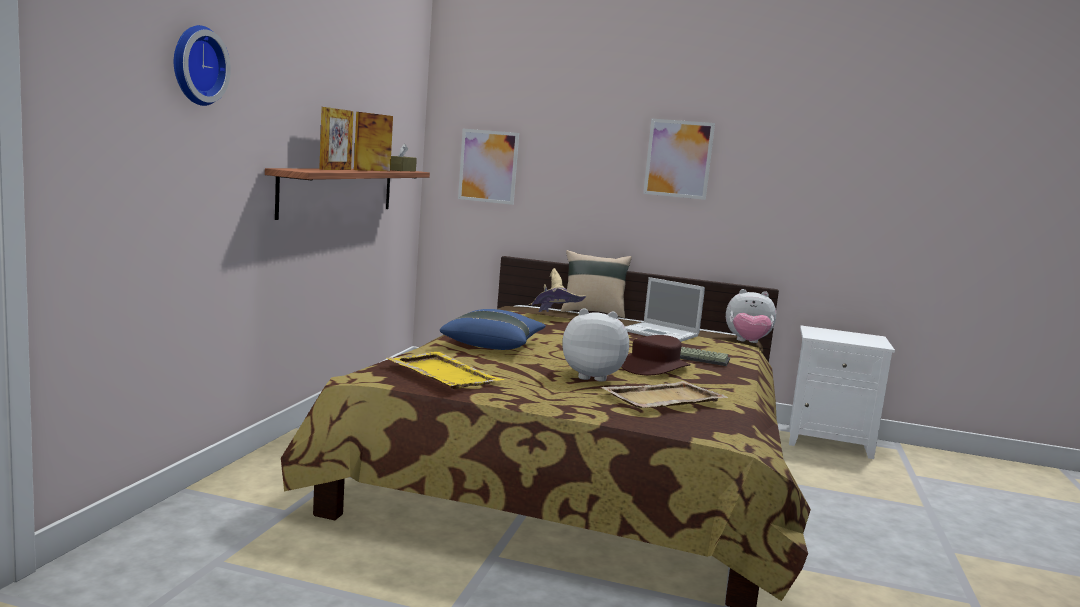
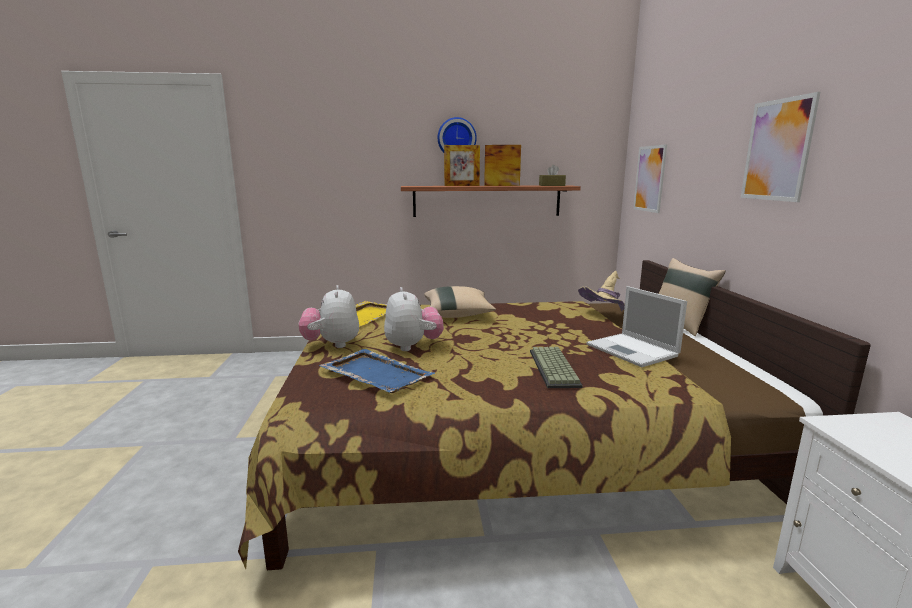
camera: 70 degrees right, 5 degrees up
(195, 65) = (336, 132): wall clock -> wall clock (456, 138)
(493, 345) = (458, 314): blue pillow -> beige pillow
(654, 367) = (480, 361): brown hat -> none
(661, 333) = (633, 350): laptop -> laptop turned 45 degrees counterclockwise
(662, 399) = (375, 373): beige tray -> blue tray
(747, 343) = (745, 398): plush toy -> plush toy (332, 344)

